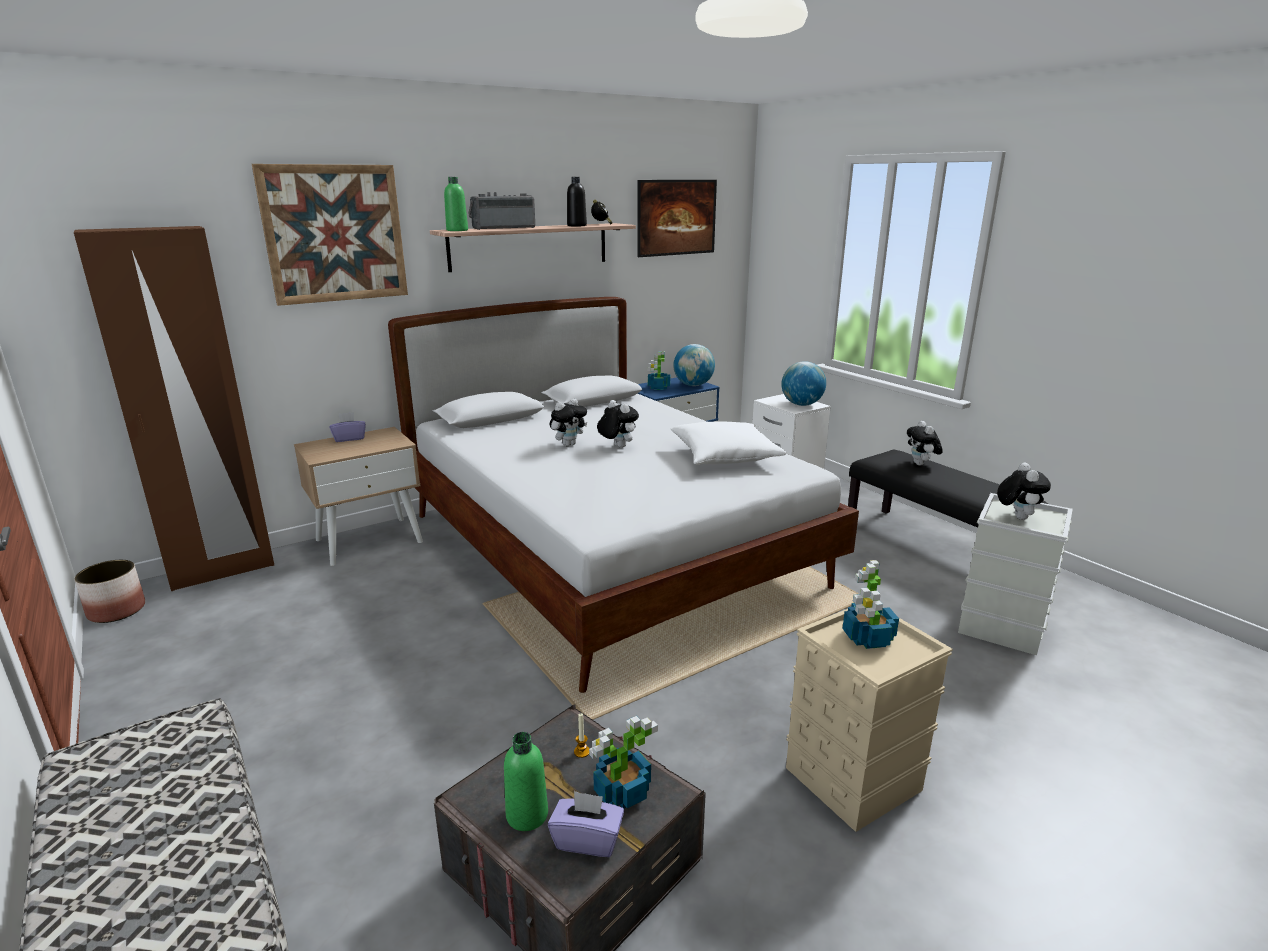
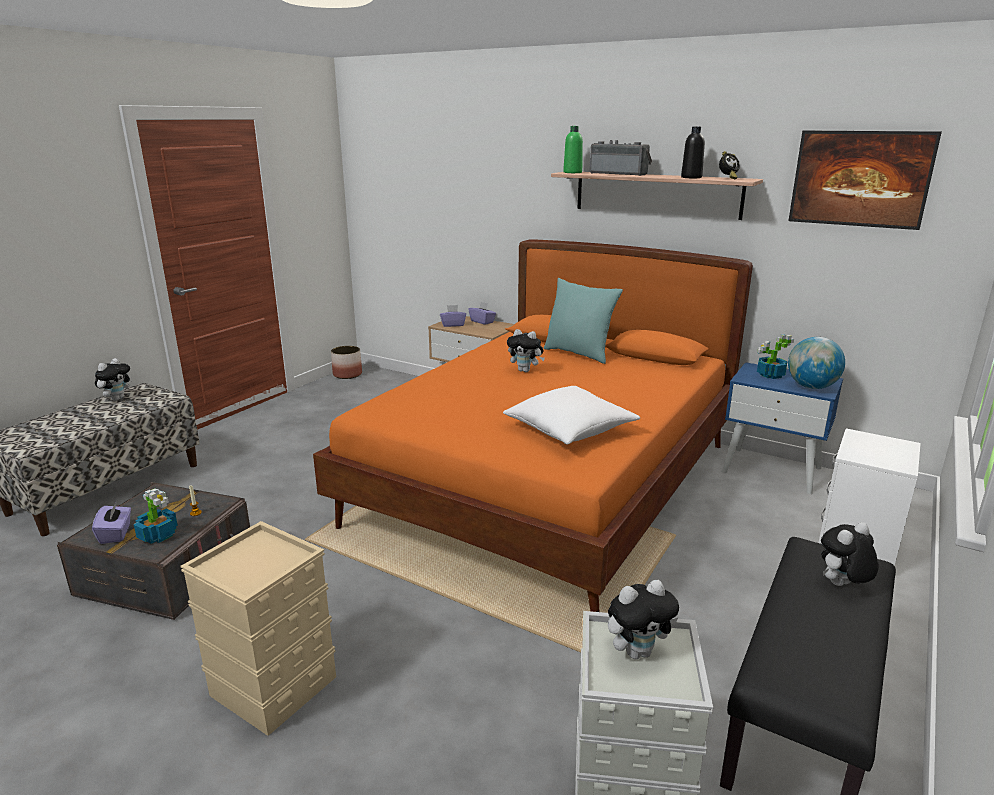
camera: 65 degrees right, 0 degrees up
(222, 570) = (403, 379): brown wardrobe -> none
(330, 452) = (452, 324): none -> purple tissue box
(335, 234) = (500, 168): picture -> none
(527, 815) = (137, 510): green bottle -> none
(548, 419) = (579, 353): none -> turquoise pillow
(608, 550) = (549, 485): white bed -> orange bed
(617, 446) = (540, 386): plush toy -> plush toy (117, 398)
(801, 404) = (882, 457): globe -> none
(868, 638) = (263, 559): potted plant -> none

